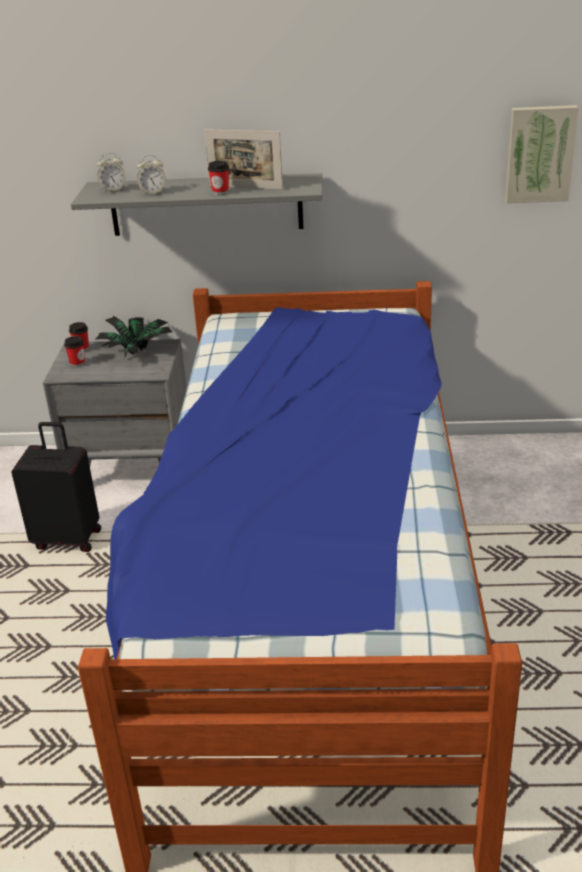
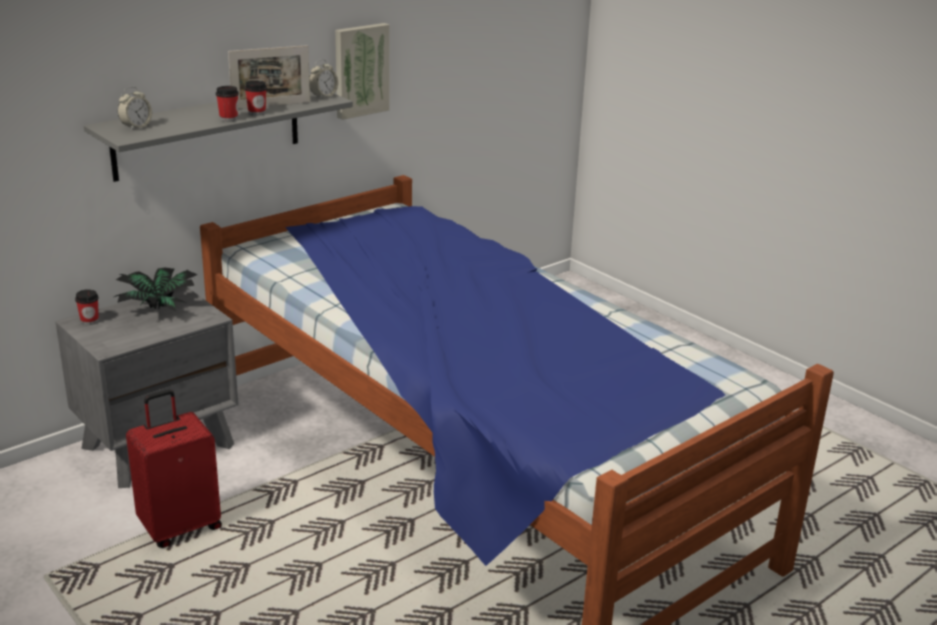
camera: 45 degrees left, 5 degrees down
(68, 538) = (180, 527): black suitcase -> red suitcase
(77, 364) = (109, 334): cup -> cup (228, 119)
(153, 192) = (186, 123): alarm clock -> alarm clock (323, 96)
(539, 154) = (474, 47): picture -> picture (360, 70)

